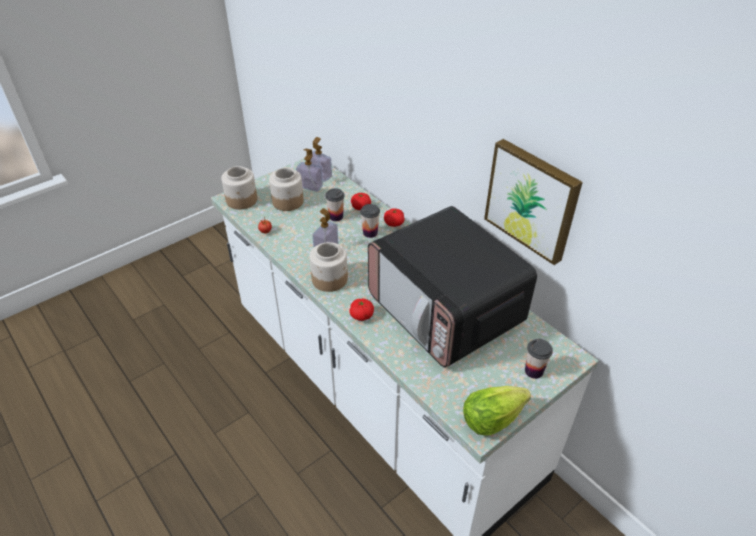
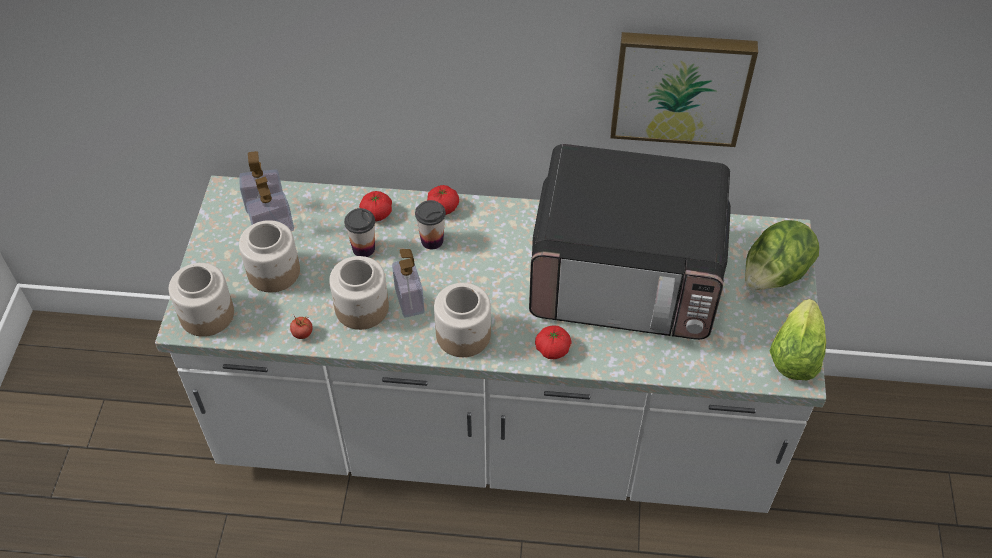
camera: 45 degrees left, 10 degrees up
(302, 238) = (361, 308): none -> jar
(534, 371) = (774, 276): cup -> lettuce

